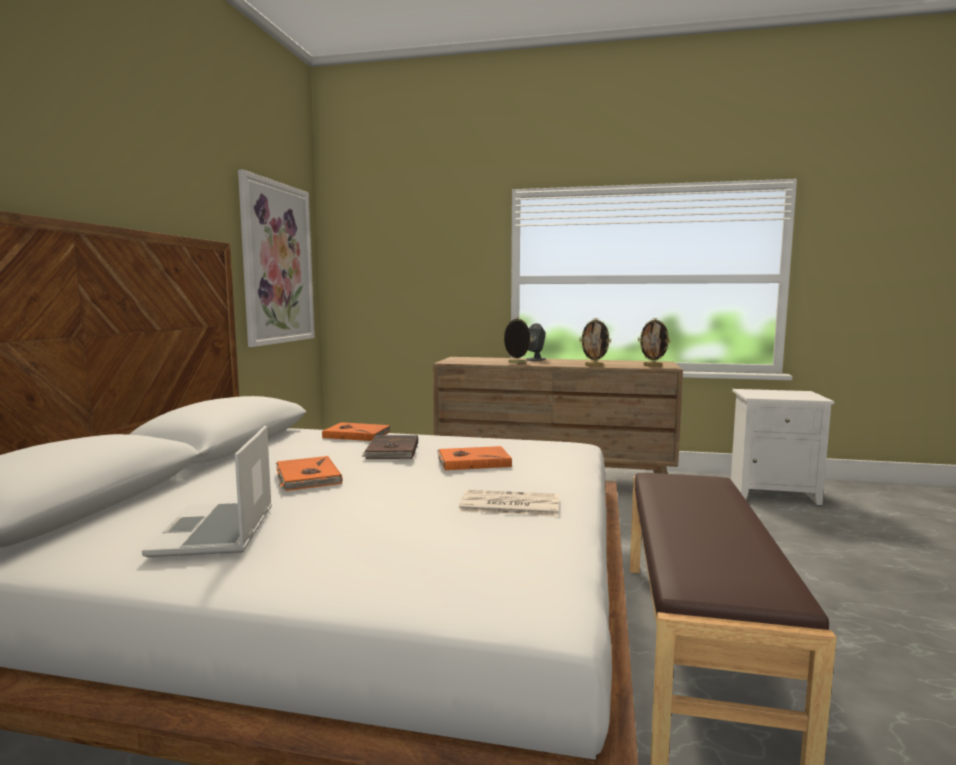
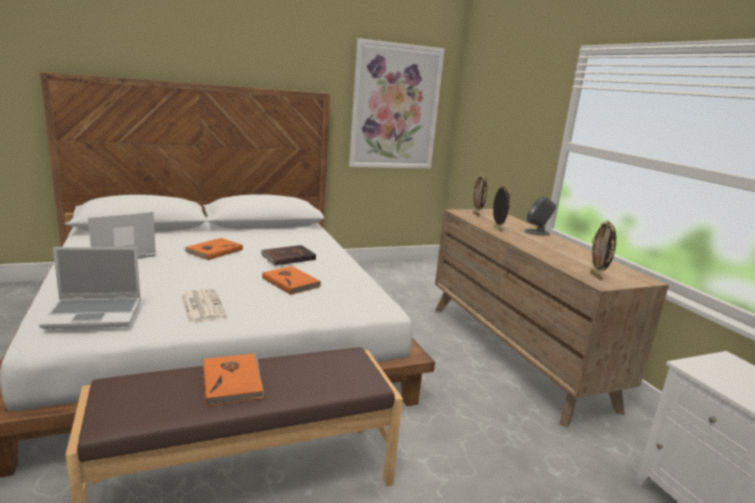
camera: 55 degrees right, 10 degrees up
(356, 434) = (320, 242): orange book -> orange book (233, 381)
(496, 559) = (95, 314): none -> laptop
(594, 366) = (540, 254): picture frame -> picture frame (476, 214)

